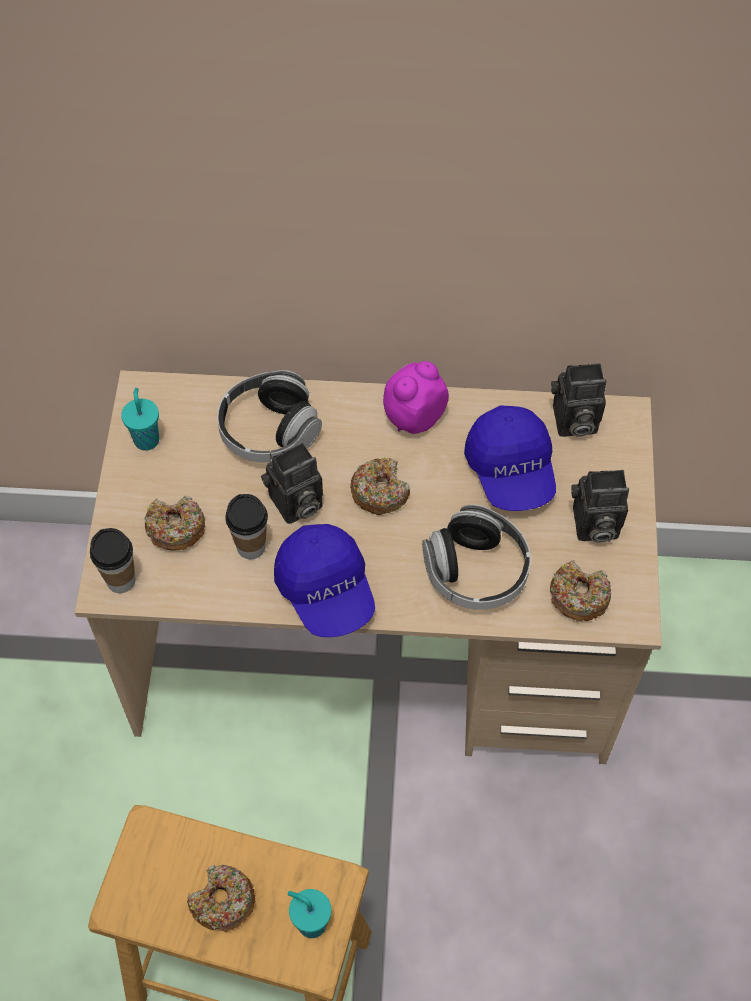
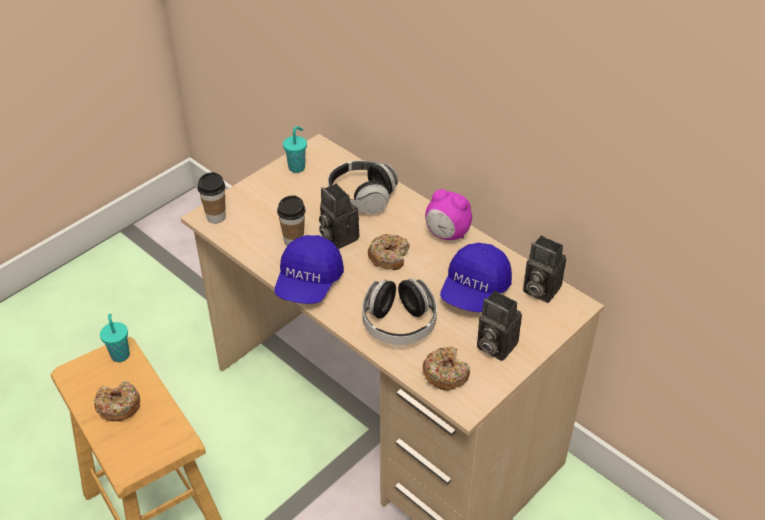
camera: 40 degrees right, 15 degrees down
(175, 528) = (267, 211): donut -> none
(295, 505) = (337, 236): camera -> camera turned 45 degrees clockwise
(310, 923) = (146, 448): turquoise cup -> turquoise cup (120, 354)
(414, 417) = (447, 234): alarm clock -> alarm clock turned 150 degrees counterclockwise

